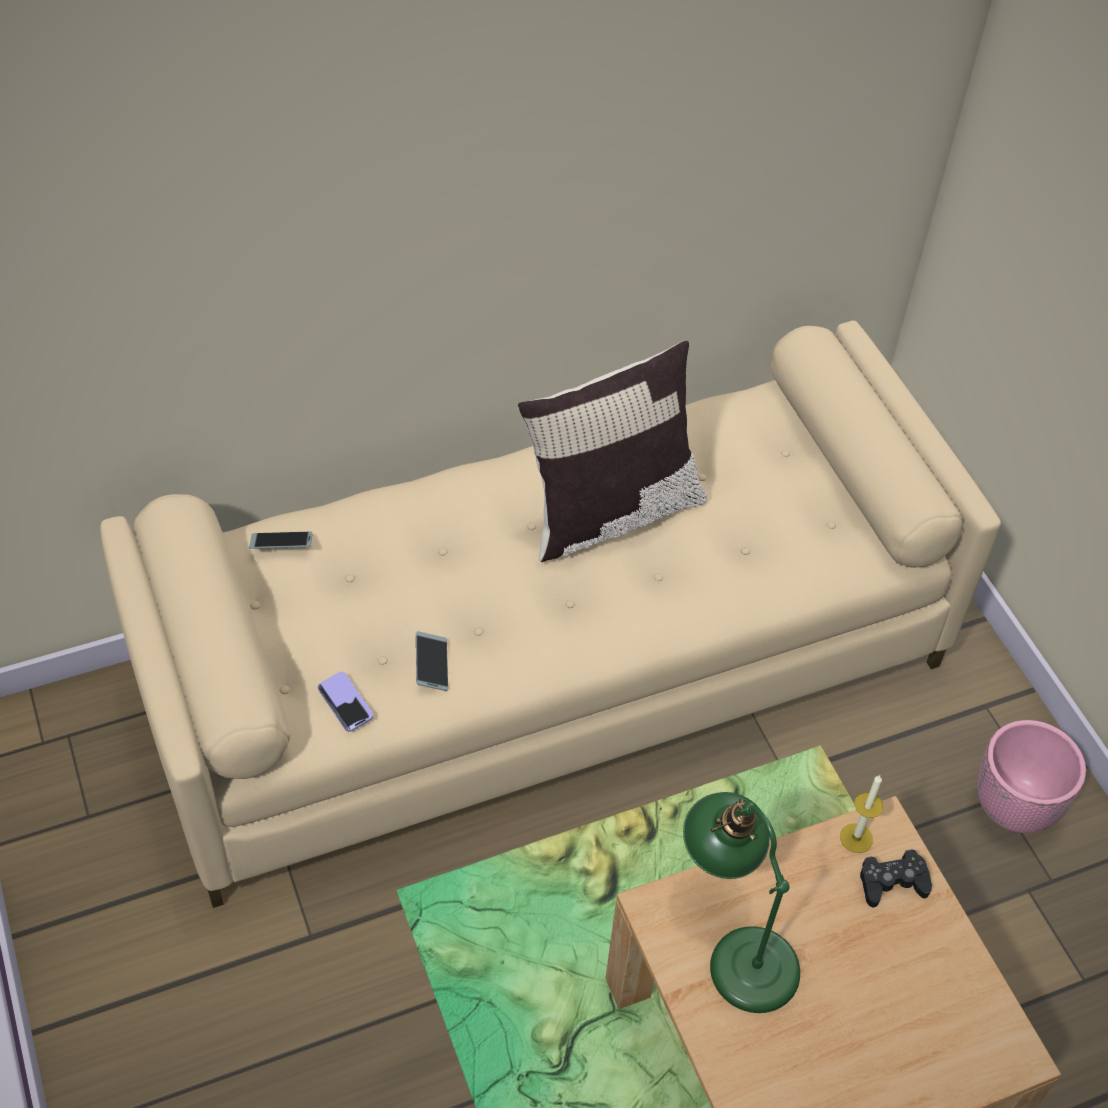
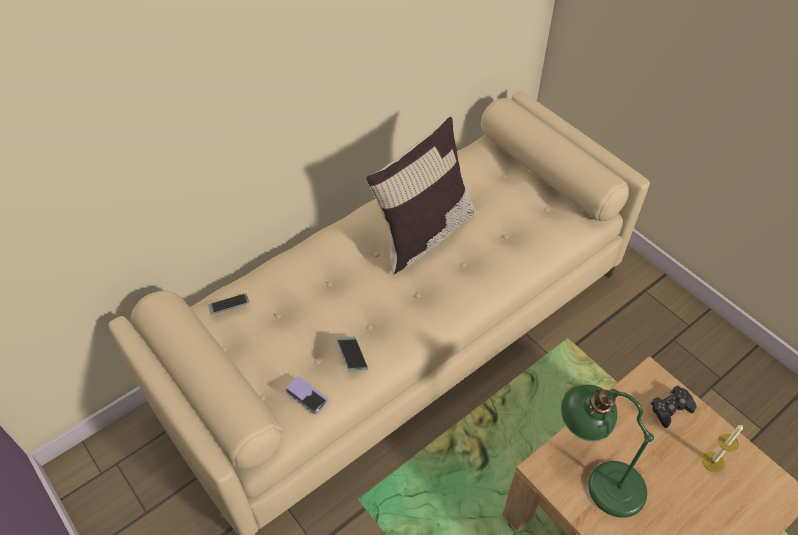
camera: 15 degrees left, 0 degrees up
(856, 838) = (639, 388): candle -> candle (713, 461)
(1013, 807) = (683, 342): pink planter -> none

